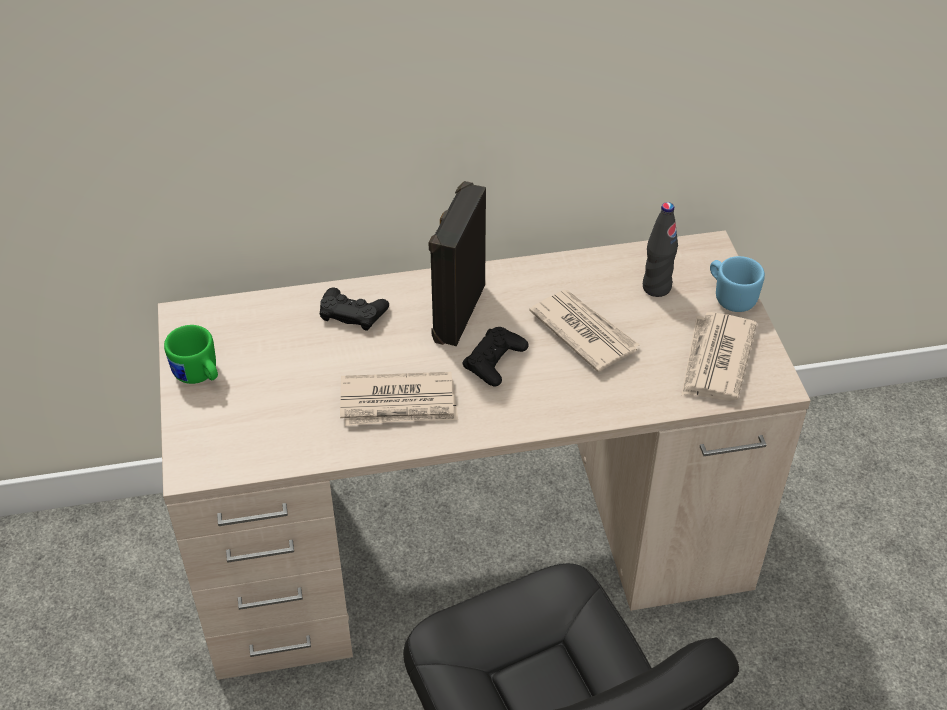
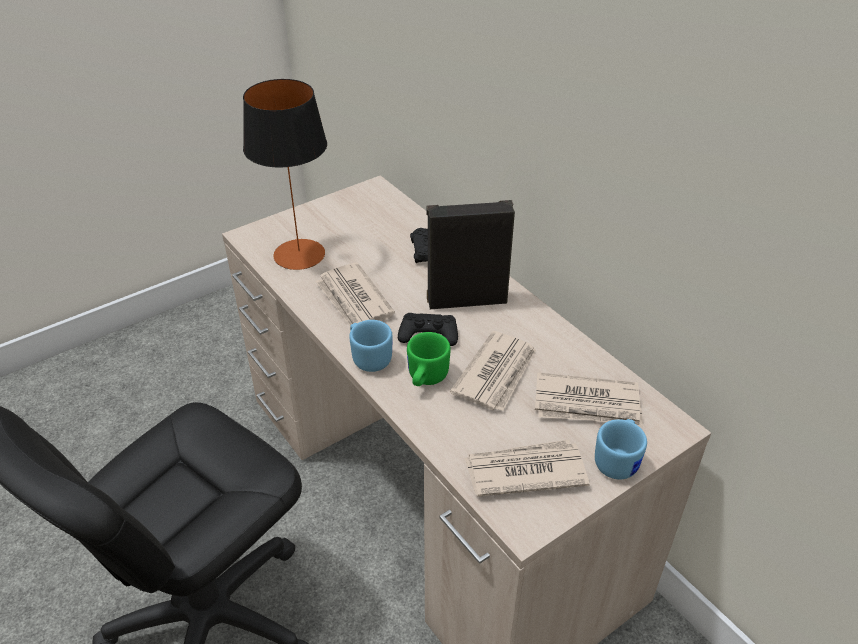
camera: 65 degrees right, 5 degrees down
(199, 376) = (327, 211): green mug -> green mug (425, 379)
(273, 428) = (299, 254): none -> table lamp
(502, 419) = (369, 357): none -> blue mug
(656, 287) = (588, 404): black bottle -> newspaper

